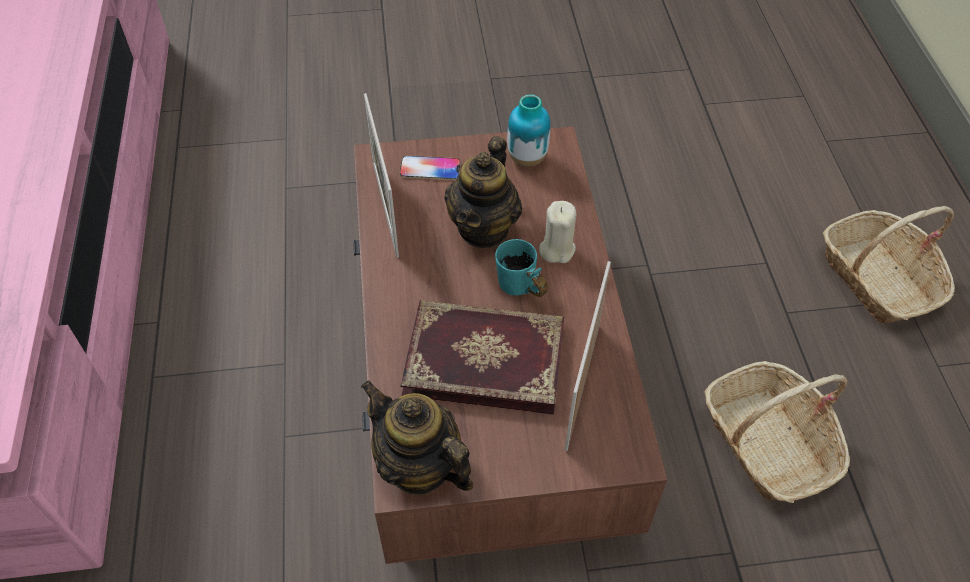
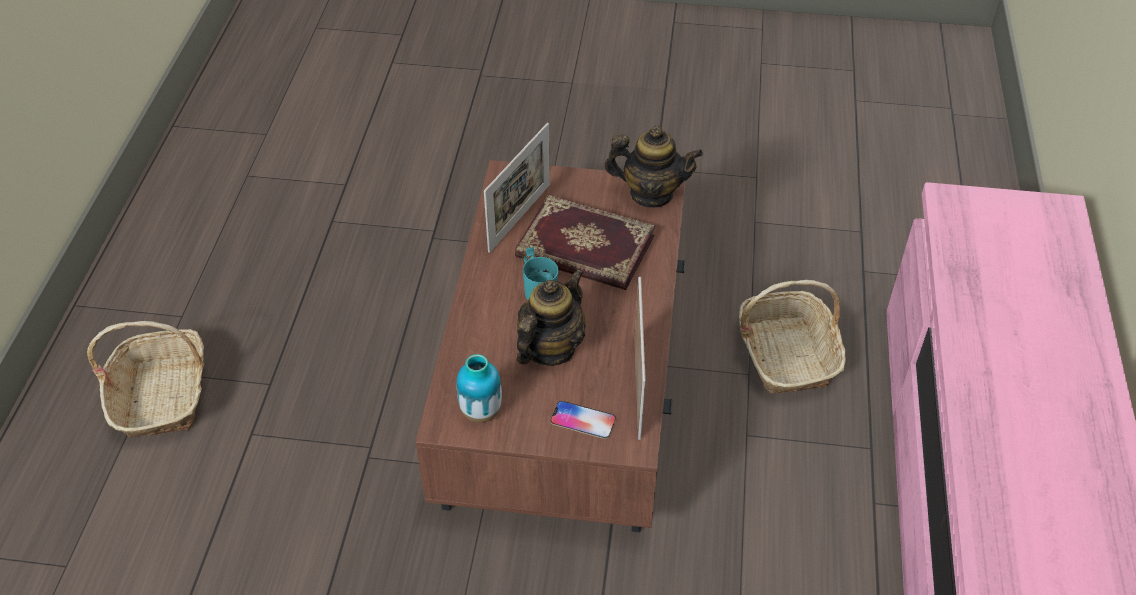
camera: 165 degrees left, 5 degrees down
(419, 467) = (651, 194): teapot -> teapot turned 45 degrees counterclockwise
(556, 249) = (493, 317): beige candle -> none
(768, 443) = (361, 292): basket -> basket (786, 354)

